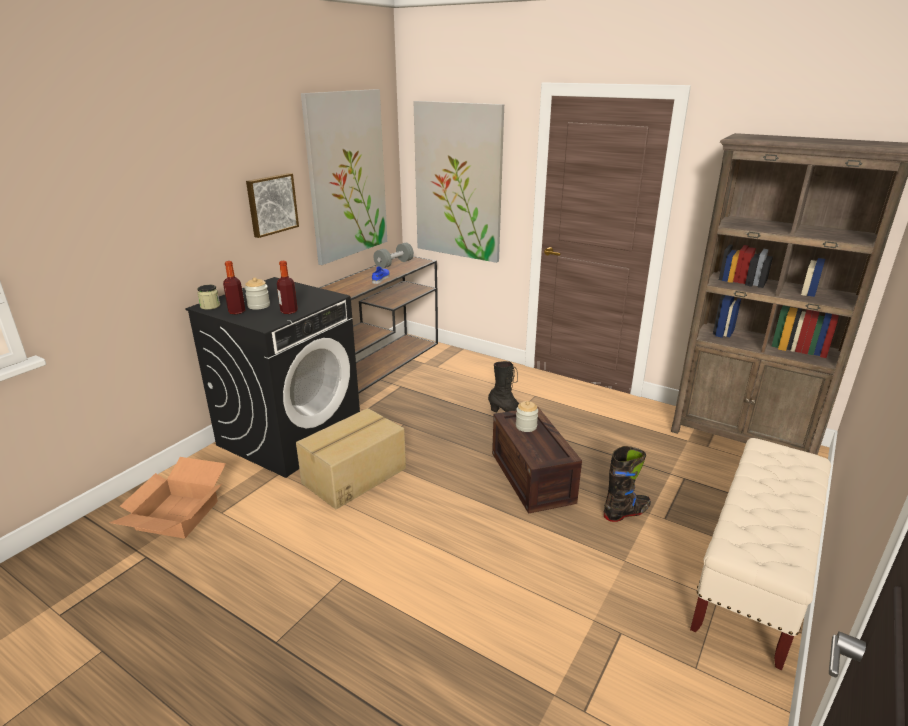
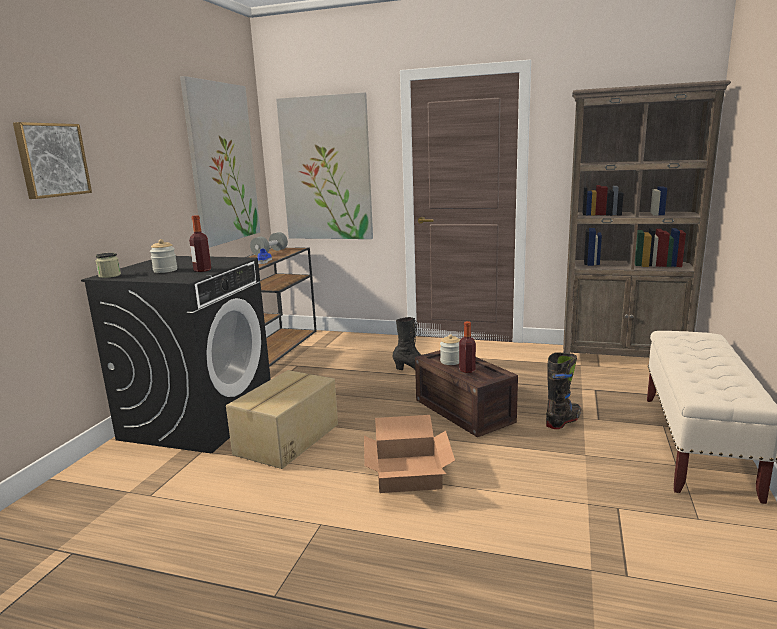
camera: 15 degrees left, 10 degrees down
(178, 516) = (97, 508): cardboard box -> cardboard box (409, 473)
(237, 312) = (144, 275): bottle -> bottle (467, 370)
(271, 204) = (158, 180): picture -> picture (51, 160)

